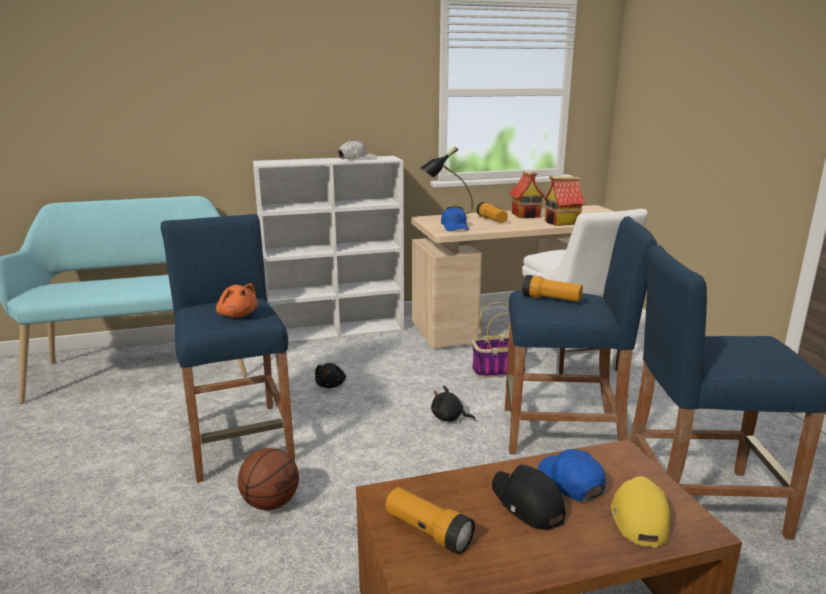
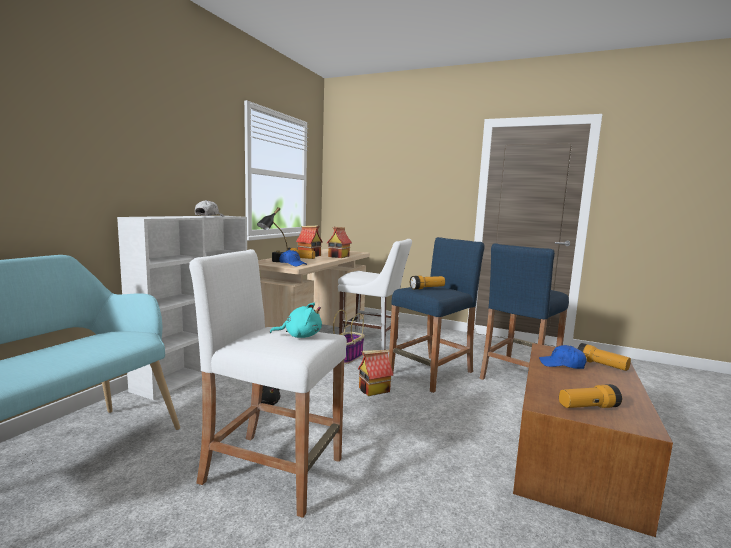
camera: 50 degrees left, 10 degrees down
(237, 315) = (300, 336): orange plush toy -> turquoise plush toy
(239, 440) = (272, 470): blue stool -> white stool
(271, 502) = (380, 490): basketball -> none
(449, 418) = (374, 390): black plush toy -> toy house
(526, 504) = (576, 379): black cap -> none
(638, 517) = (601, 365): yellow cap -> flashlight

